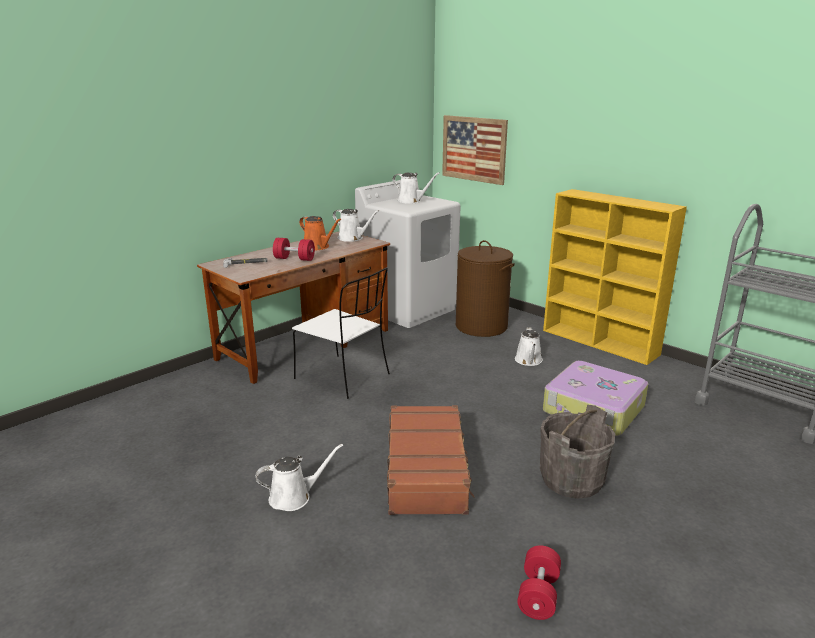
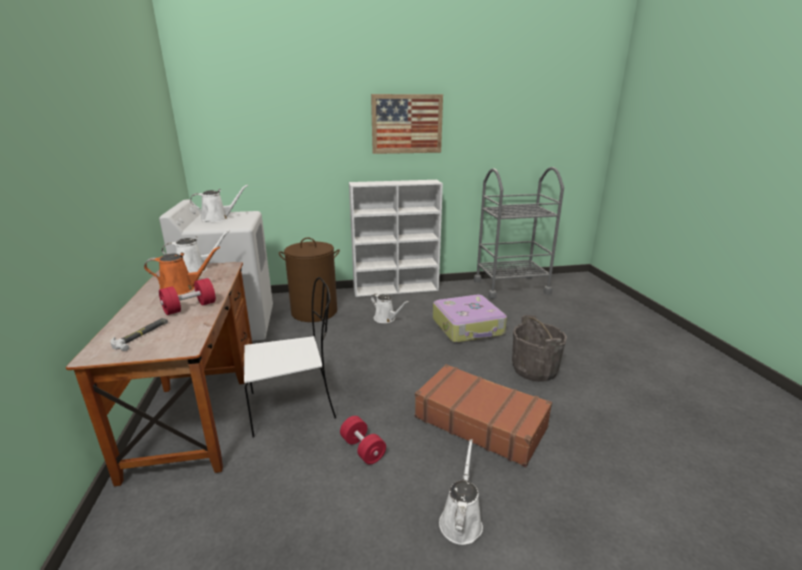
camera: 55 degrees left, 0 degrees up
(474, 149) = (239, 162): picture -> picture (407, 124)
(538, 594) = (642, 436): red dumbbell -> red dumbbell (363, 449)
(600, 342) = (396, 289): yellow bookcase -> white bookcase

